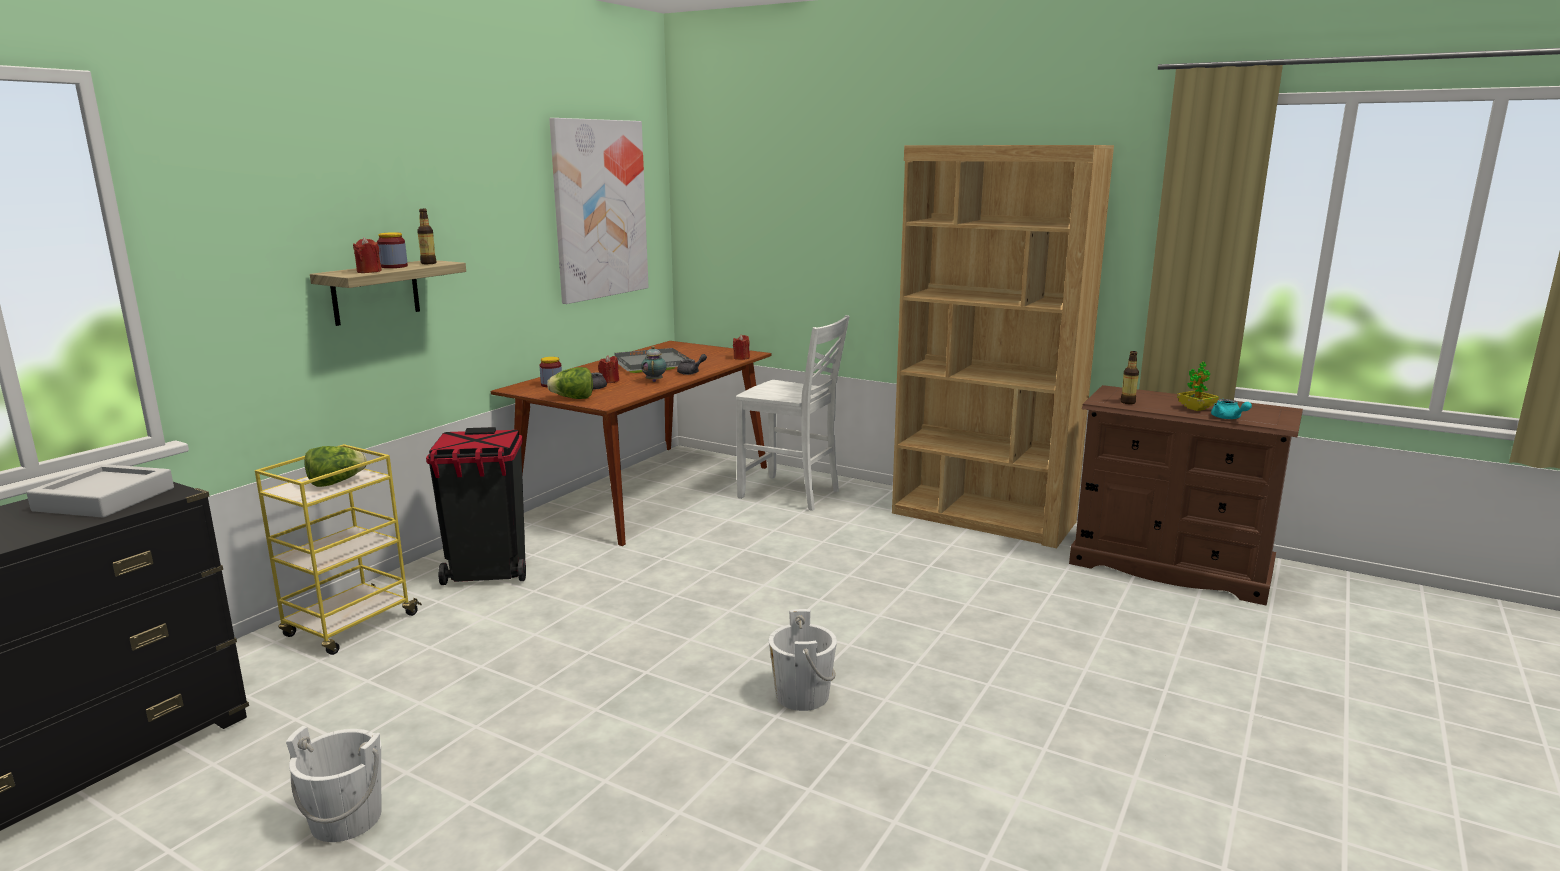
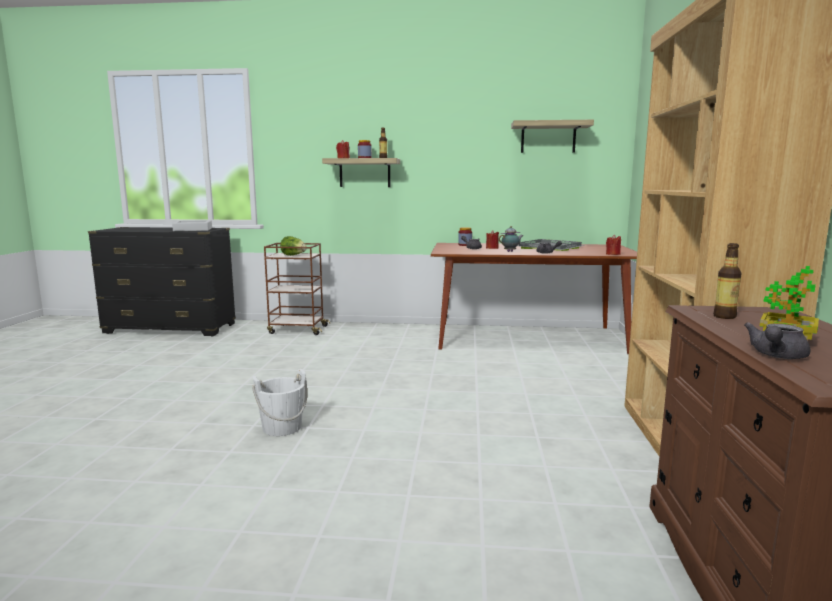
camera: 65 degrees right, 5 degrees down
(346, 819) = (142, 366): white bucket -> none
(349, 626) = (297, 330): yellow cart -> brown cart
(488, 573) = (371, 335): black trash can -> none
(573, 398) = (444, 249): lettuce -> none
(599, 209) = (548, 138): picture -> shelf
(791, 494) = (595, 370): white chair -> none
(1228, 418) = (776, 356): turquoise teapot -> grey teapot

